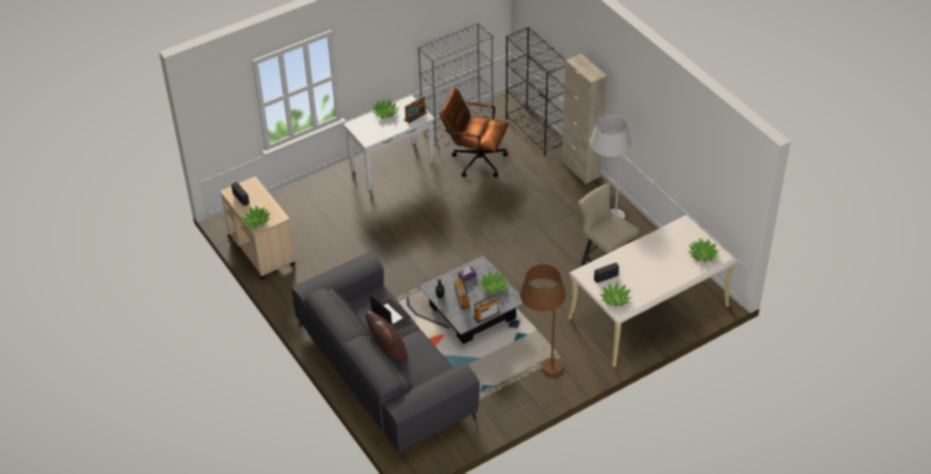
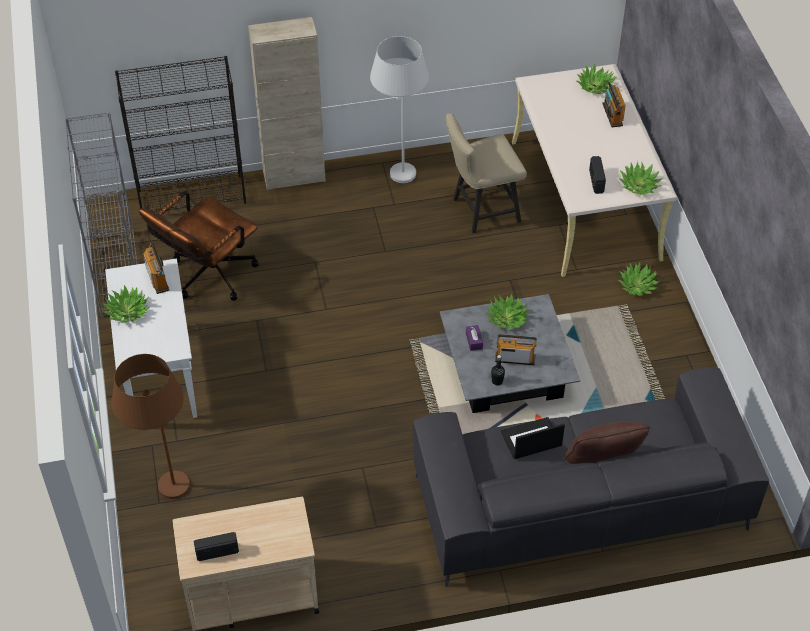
camera: 70 degrees left, 5 degrees up
(256, 222) = (287, 544): potted plant -> potted plant (637, 285)
(486, 315) = (556, 342): radio -> radio (612, 115)
(540, 369) = (640, 332): brown floor lamp -> brown floor lamp (169, 500)

